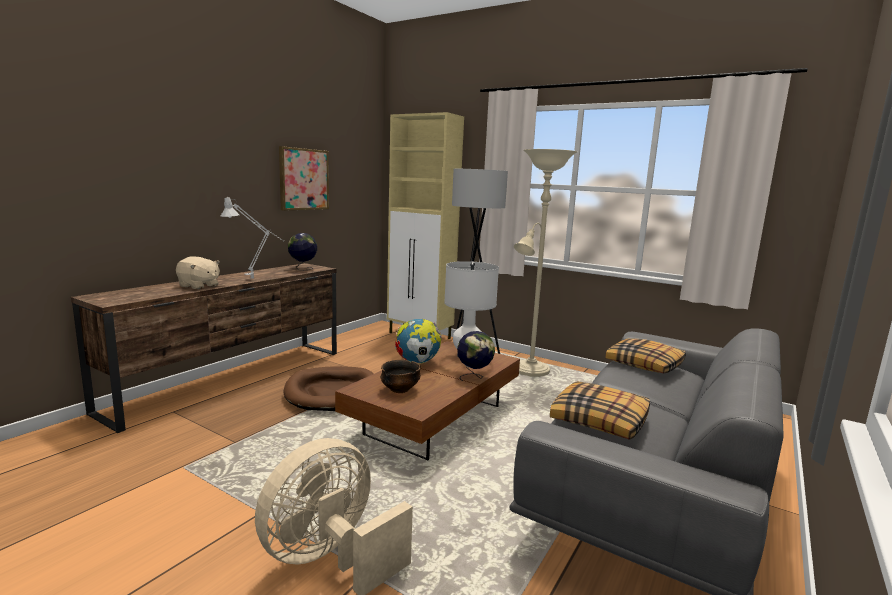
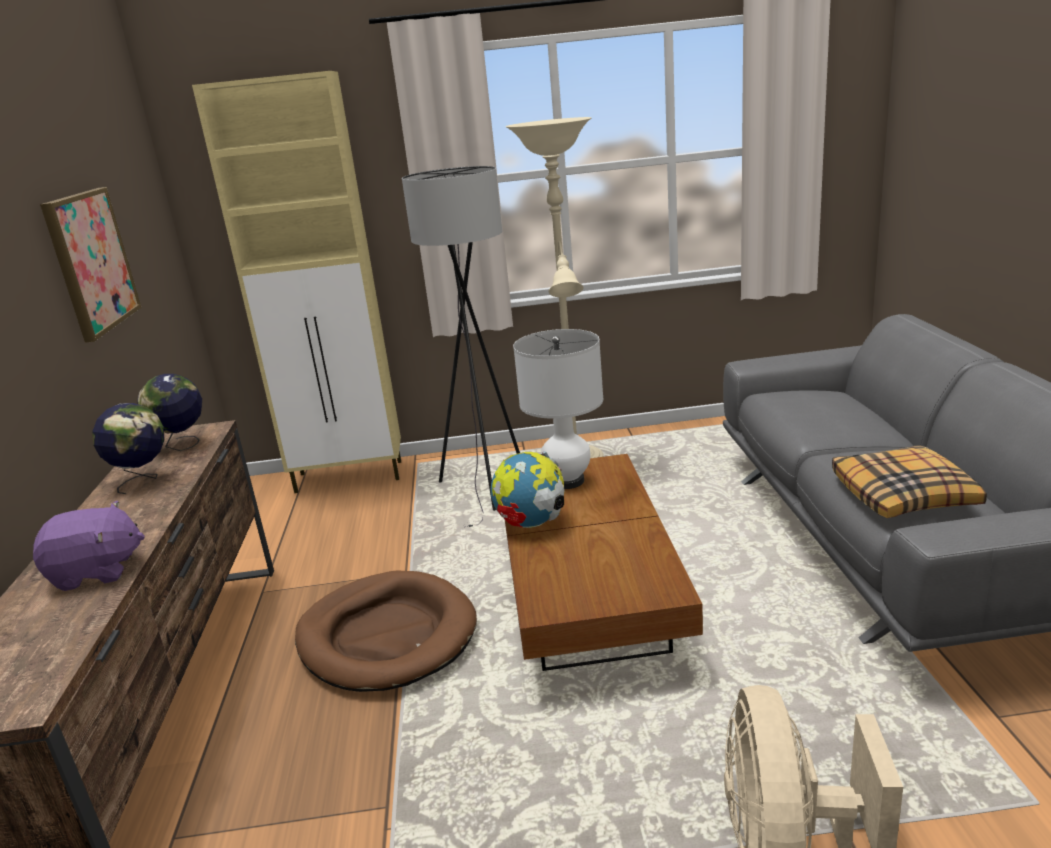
camera: 35 degrees left, 10 degrees up
(199, 286) = (97, 572): beige plush toy -> purple plush toy
(256, 279) = (162, 504): grey table lamp -> none
(399, 390) = (594, 576): bowl -> none
(474, 377) = (634, 507): globe -> globe (143, 480)
(645, 365) = (800, 402): pillow -> none

